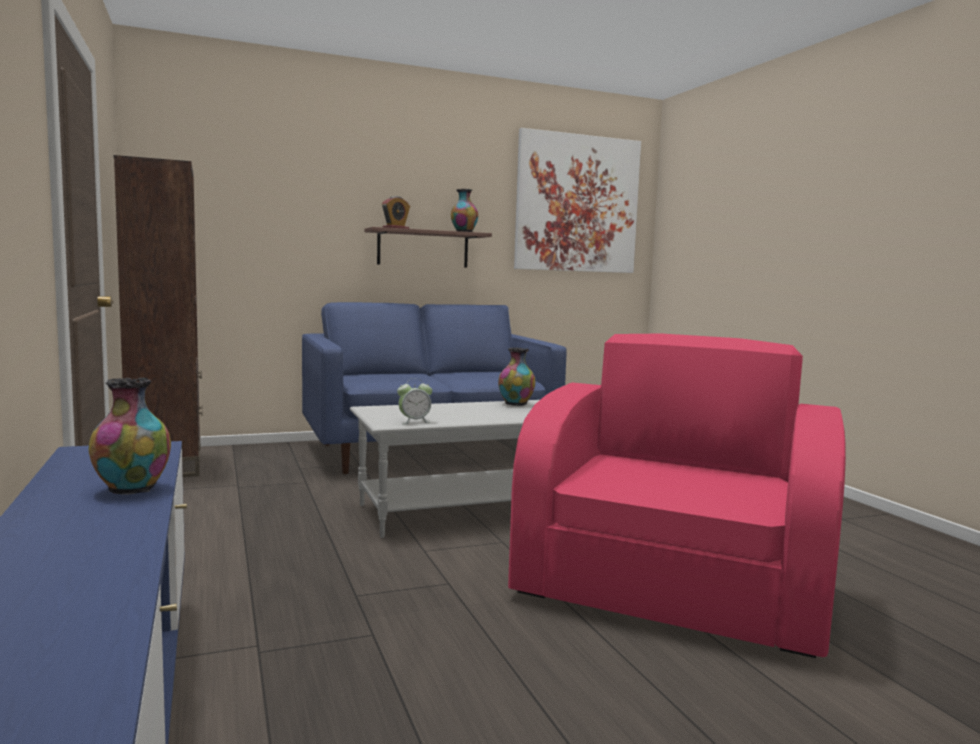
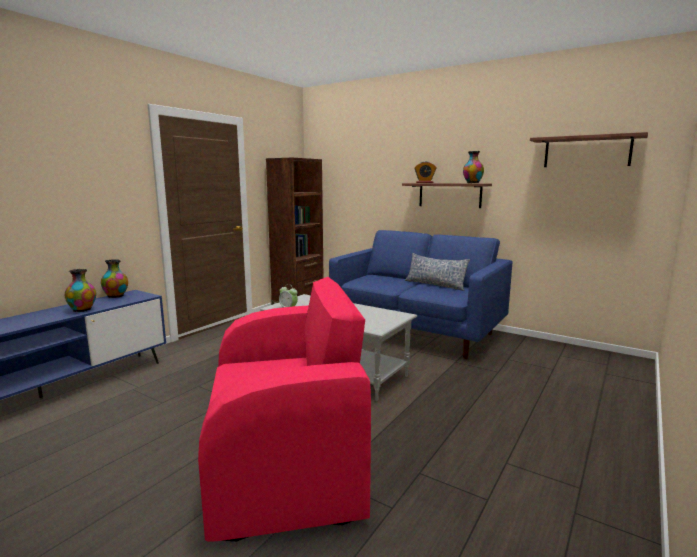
camera: 55 degrees right, 5 degrees up
(459, 373) = (435, 284): none -> pillow
(516, 404) = (379, 312): vase -> vase (116, 296)
(577, 204) = (586, 152): picture -> shelf

